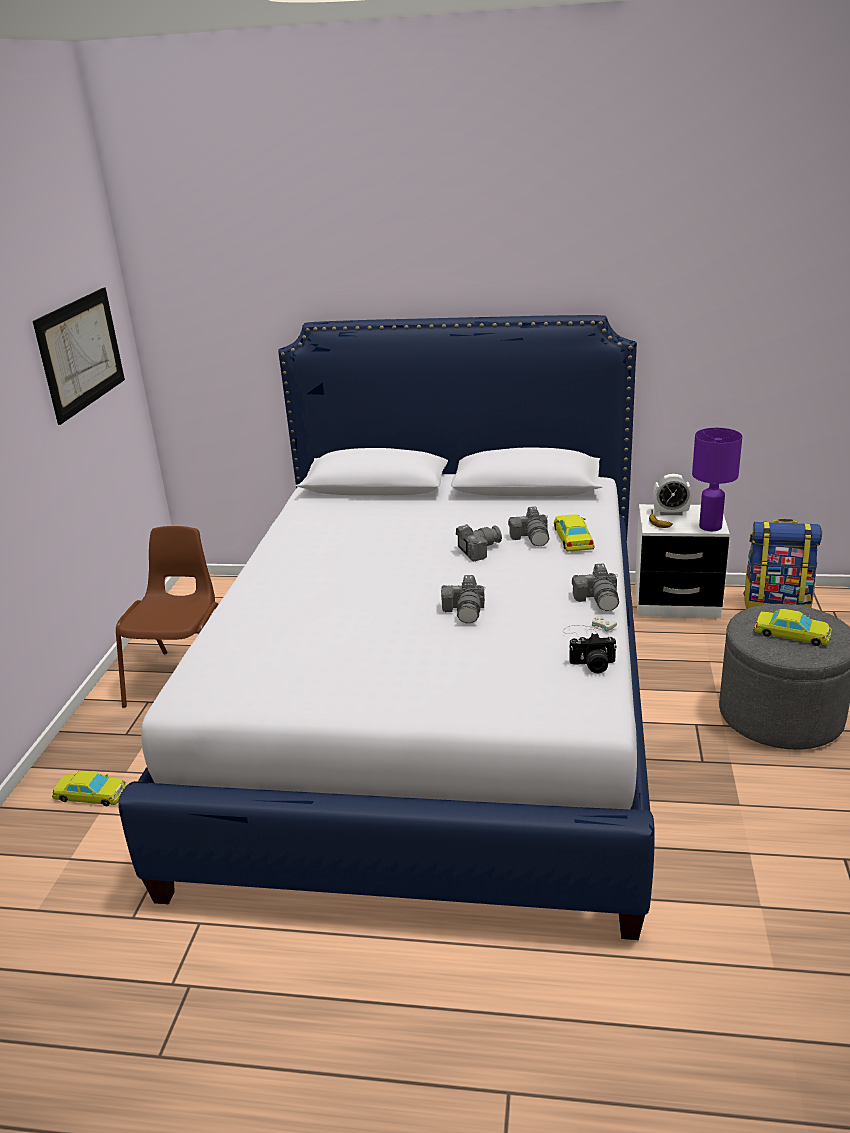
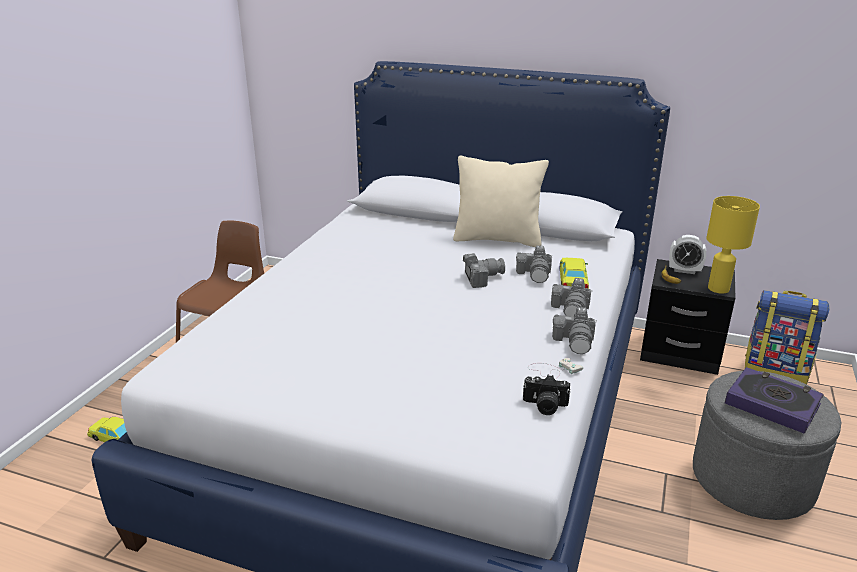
camera: 10 degrees right, 0 degrees up
(81, 353) = (184, 66): picture -> none
(465, 611) = (446, 332): camera -> camera (571, 309)
(477, 506) = (498, 239): none -> beige pillow
(676, 602) = (679, 353): white nightstand -> black nightstand
(710, 527) = (718, 289): purple table lamp -> yellow table lamp
(792, 634) = (772, 404): yellow toy car -> book

